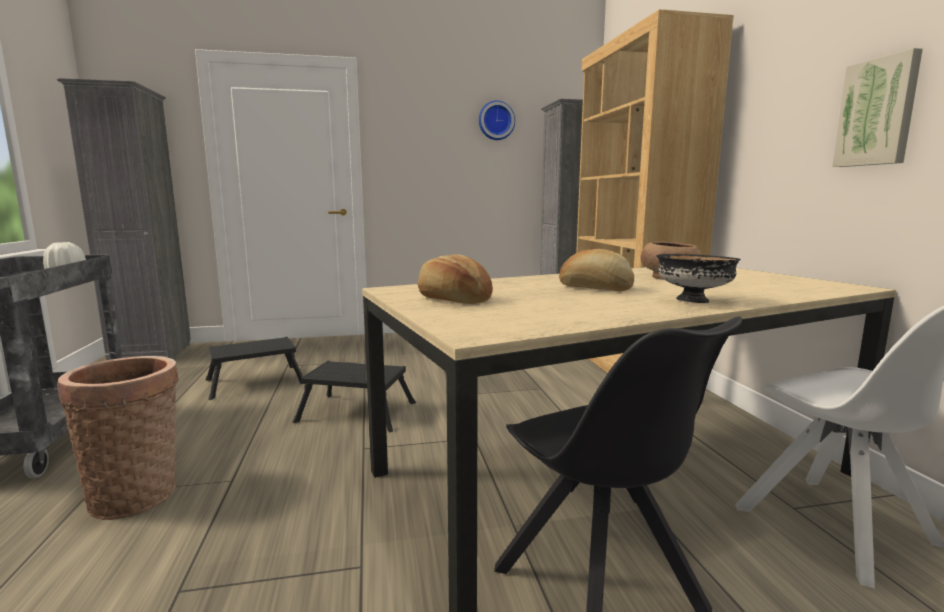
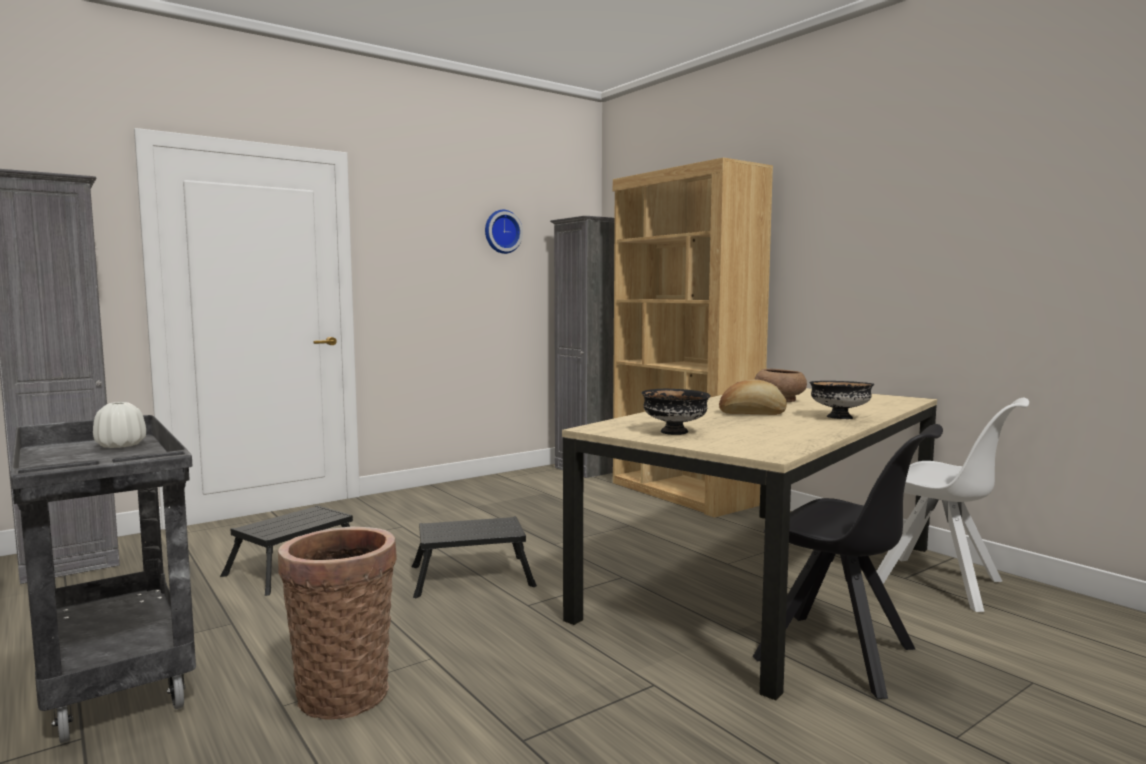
camera: 25 degrees left, 5 degrees down
(453, 299) = (675, 432): bread -> black bowl
(878, 112) = (909, 266): picture -> none

